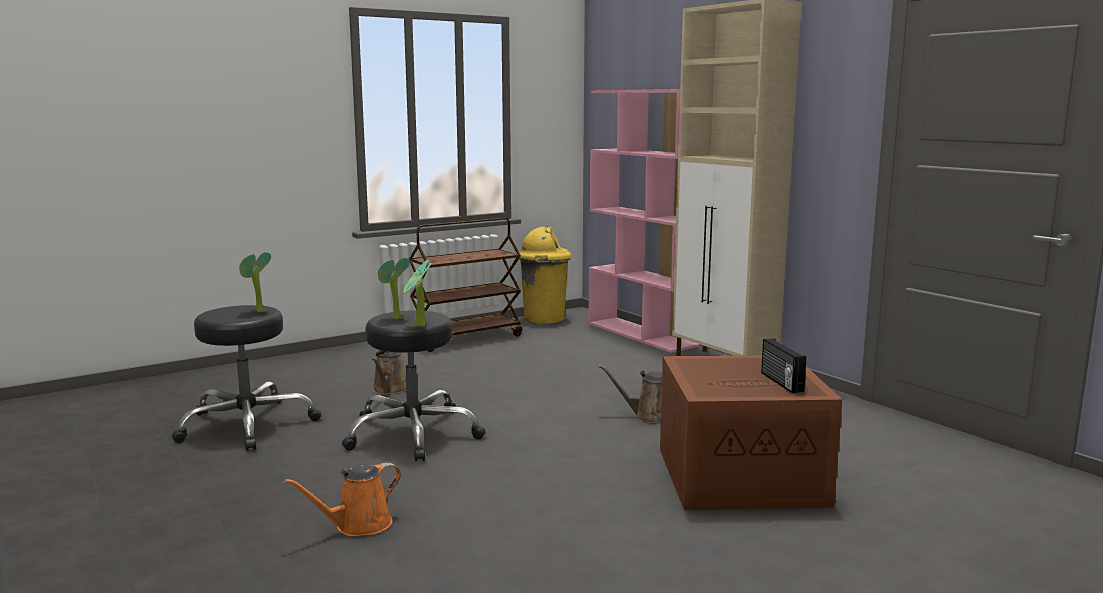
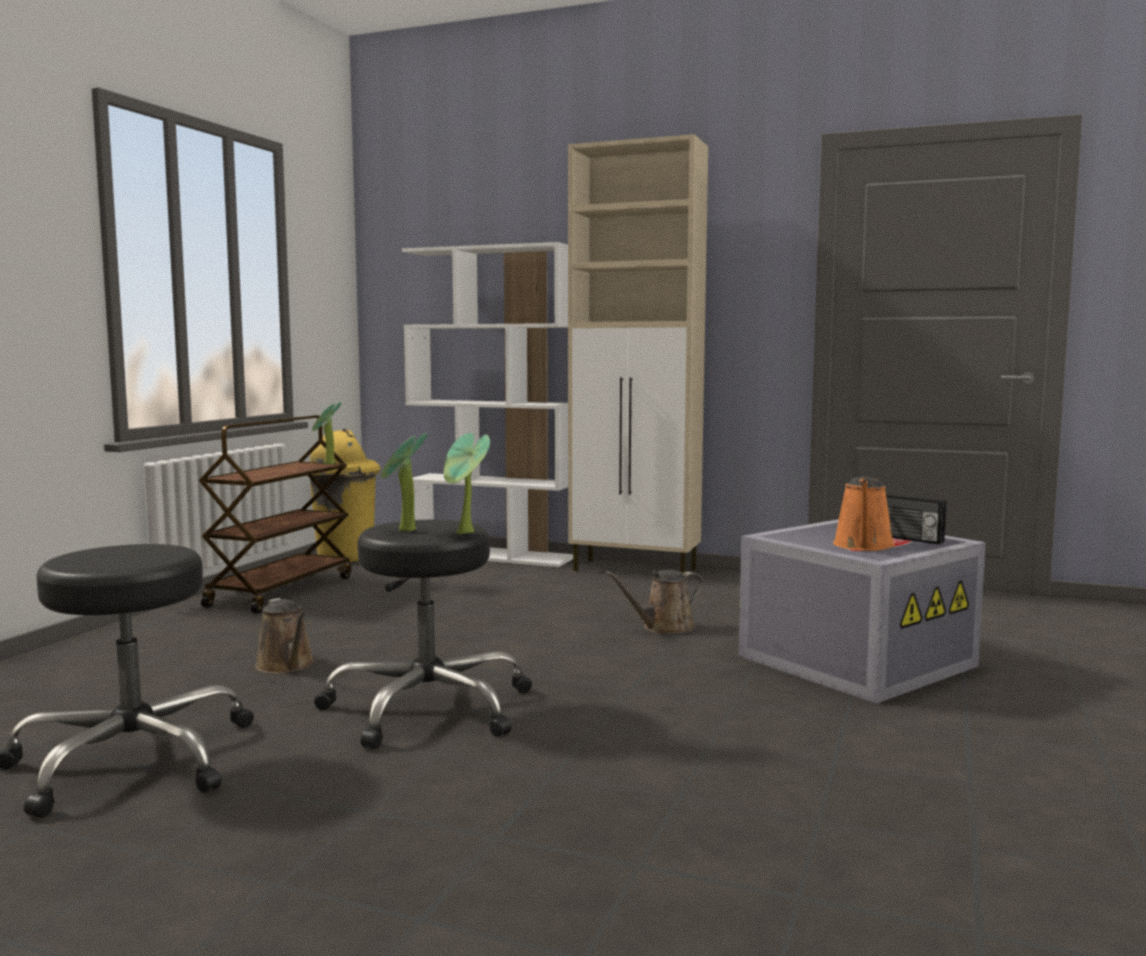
camera: 35 degrees left, 5 degrees down
(257, 312) = (153, 551): potted plant -> potted plant (327, 464)
(358, 526) = (581, 833): orange watering can -> orange watering can (863, 546)
(642, 334) = (493, 555): pink bookcase -> white bookcase
(741, 475) = (855, 659): brown storage box -> grey storage box

